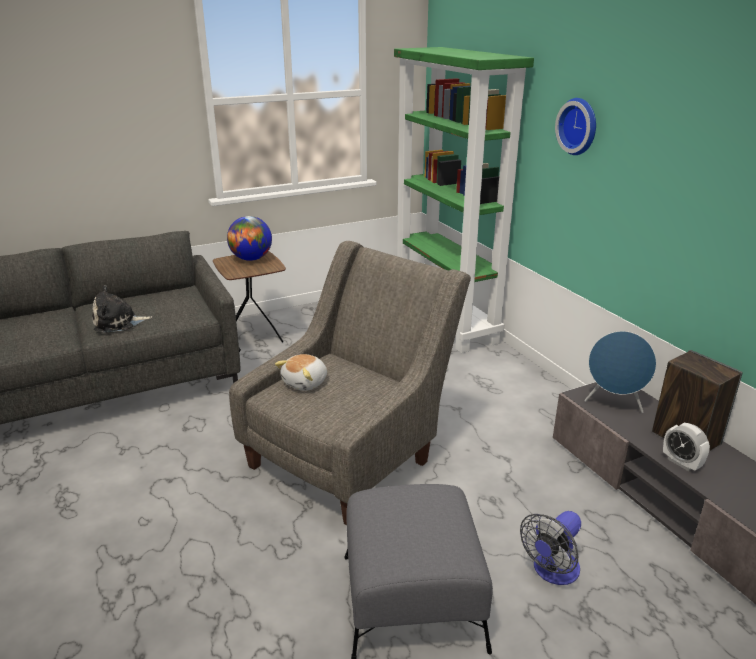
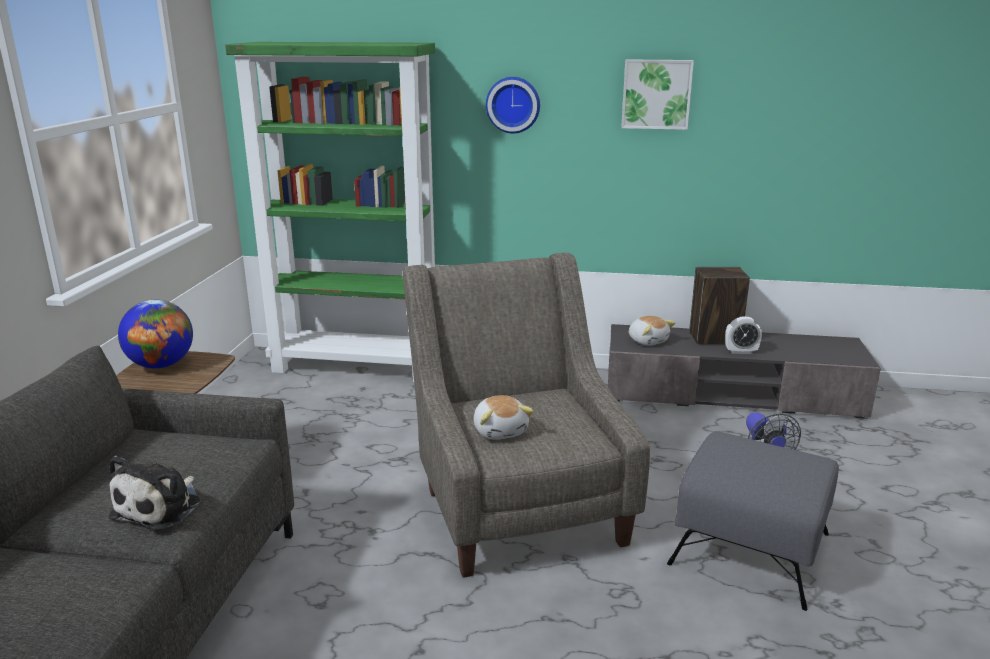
camera: 55 degrees left, 5 degrees down
(614, 404) = (648, 341): blue speaker -> plush toy
(700, 138) = (656, 94): none -> picture

